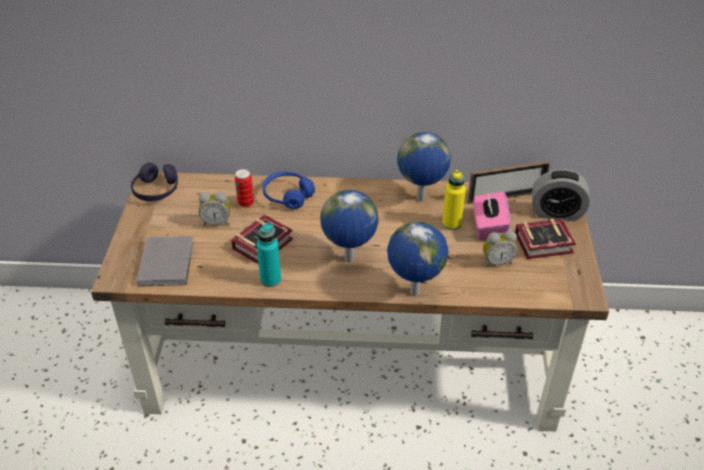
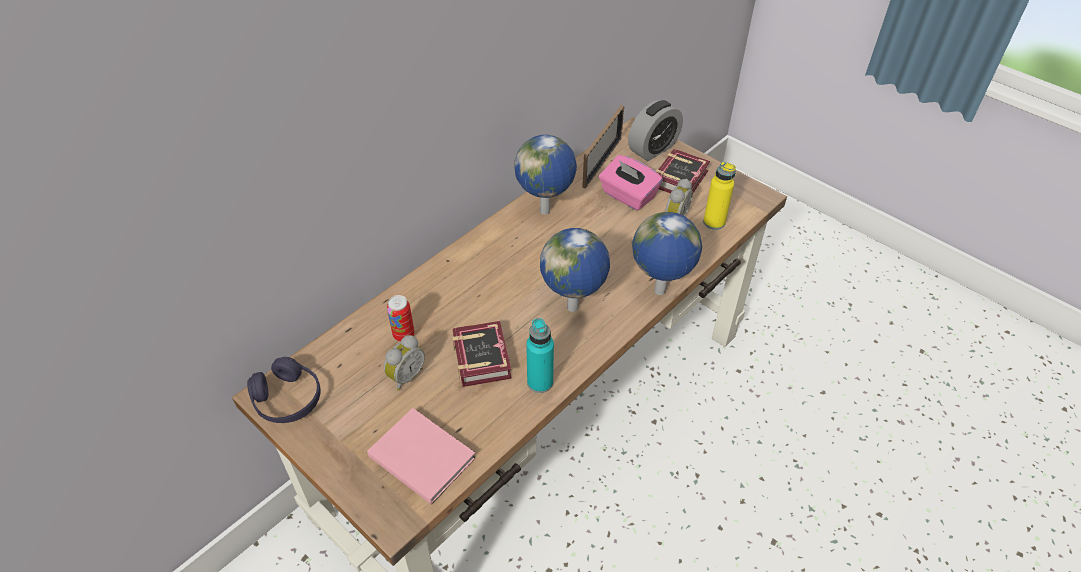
camera: 50 degrees left, 5 degrees up
(167, 262) = (421, 455): grey book -> pink book
(287, 196) = (432, 297): blue headphones -> none
(451, 224) = (599, 214): yellow bottle -> yellow bottle (714, 222)

